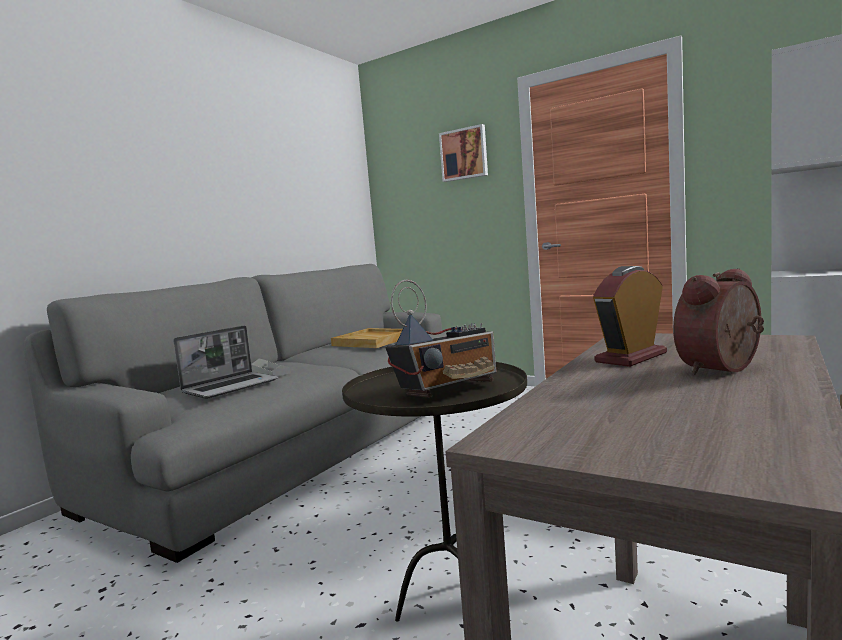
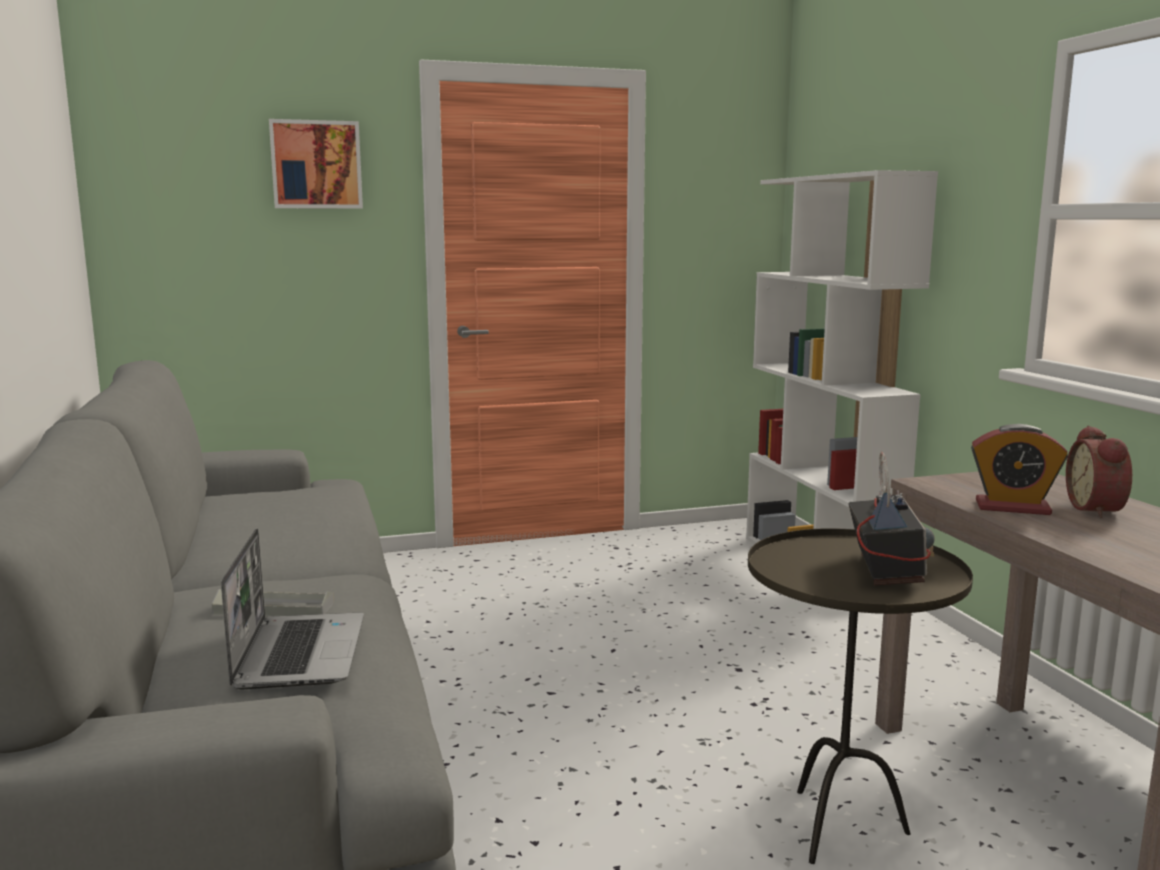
camera: 50 degrees left, 5 degrees up
(373, 341) = (288, 517): beige tray -> none
(631, 357) = (1012, 507): alarm clock -> alarm clock turned 75 degrees counterclockwise

